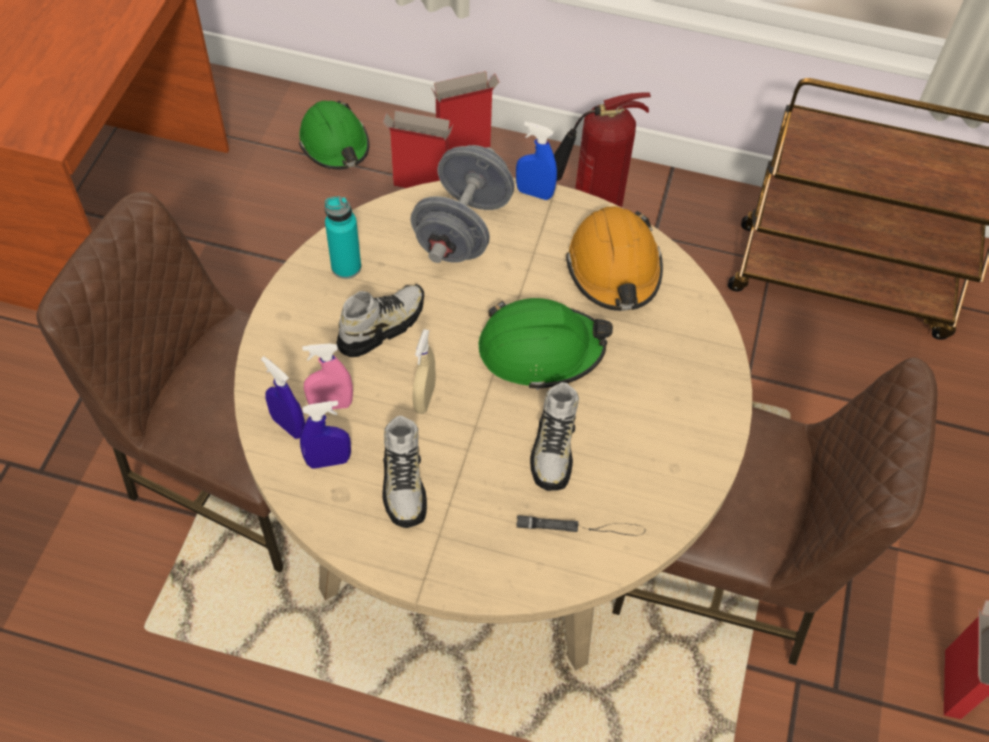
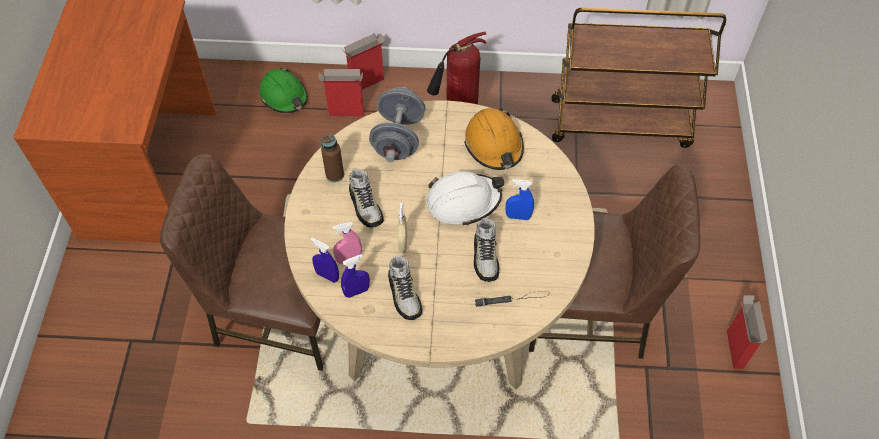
camera: 10 degrees left, 0 degrees up
(346, 267) = (335, 175): turquoise bottle -> brown bottle
(381, 326) = (366, 206): shoe -> shoe turned 120 degrees clockwise
(534, 193) = (435, 108): blue spray bottle -> blue spray bottle (518, 216)
(540, 350) = (463, 202): green hard hat -> white hard hat

